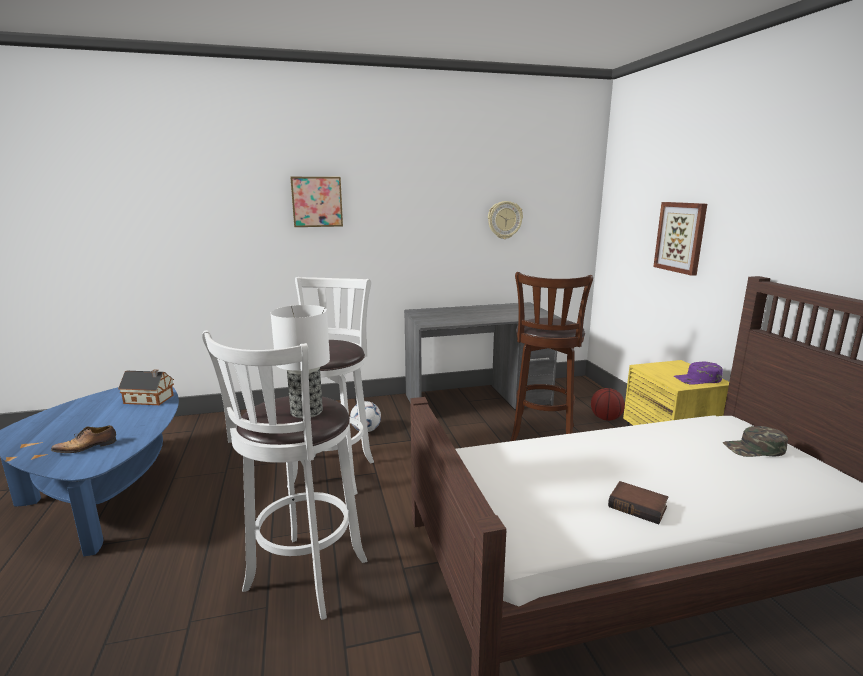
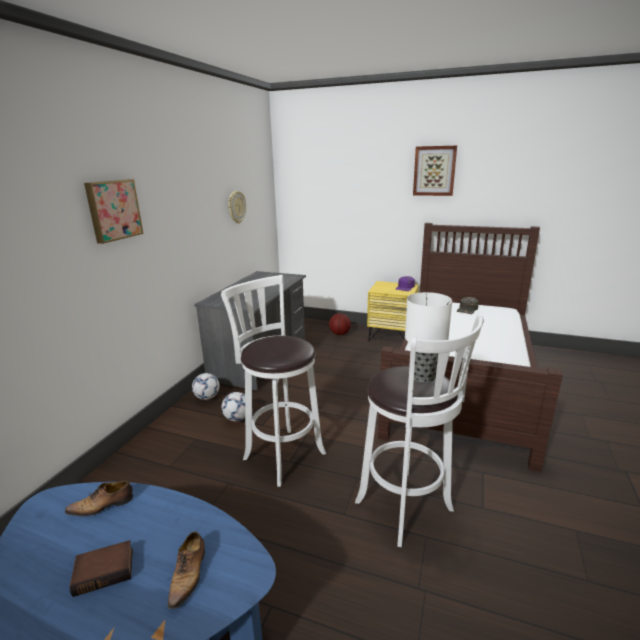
camera: 55 degrees left, 5 degrees up
(150, 399) = (102, 506): toy house -> shoe
(382, 405) = (207, 397): none -> football
(542, 435) = (334, 358): brown stool -> none
(638, 506) = (499, 349): book -> book (105, 570)
(680, 237) = (361, 206): picture -> picture (434, 171)

